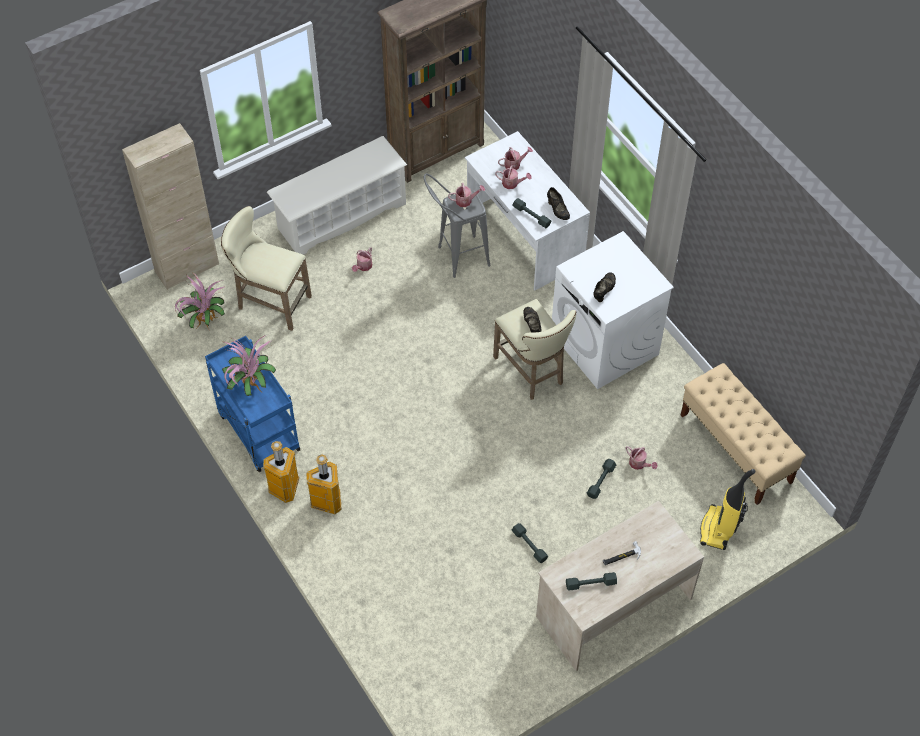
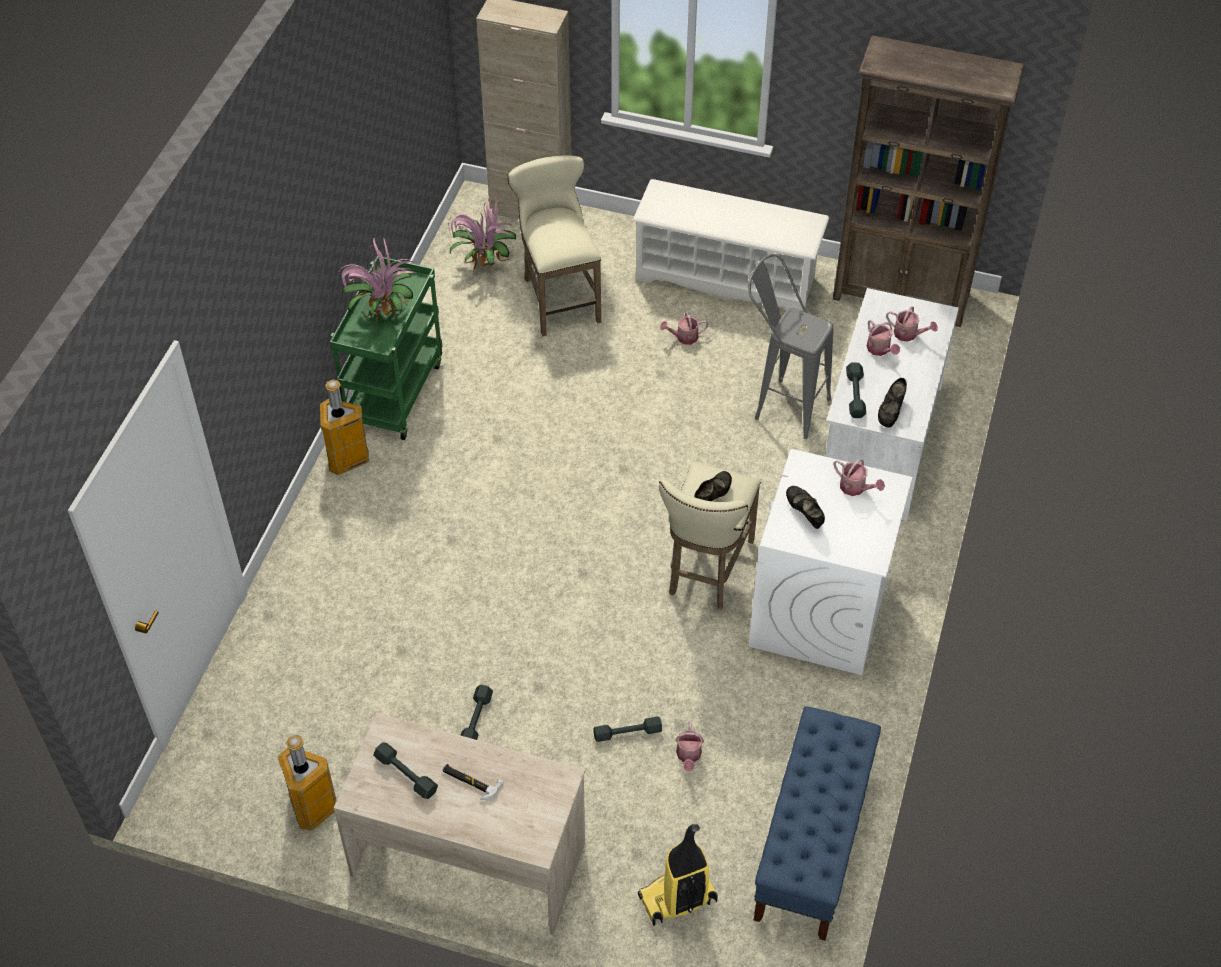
camera: 50 degrees right, 5 degrees down
(257, 431) = (394, 392): blue cart -> green cart
(327, 502) = (362, 504): trash can -> trash can (311, 807)
(466, 200) = (809, 327): watering can -> watering can (855, 488)
(604, 291) = (804, 513): black shoe -> black shoe turned 105 degrees counterclockwise
(736, 448) = (812, 844): beige bench -> blue bench

